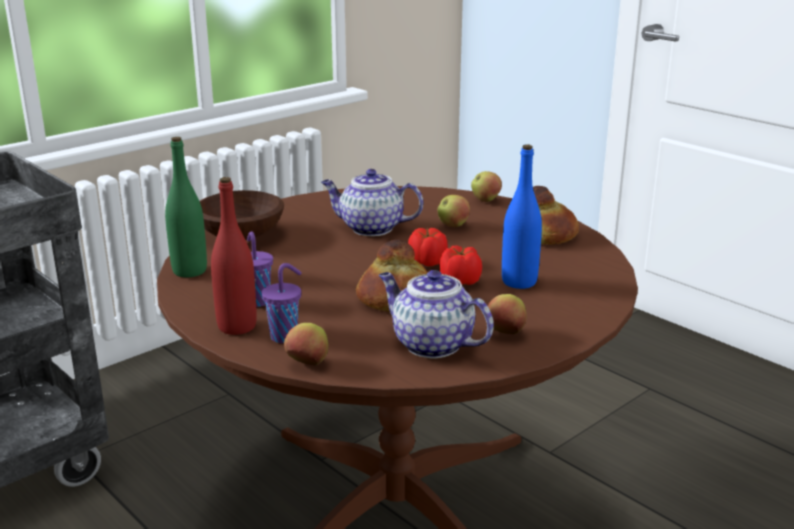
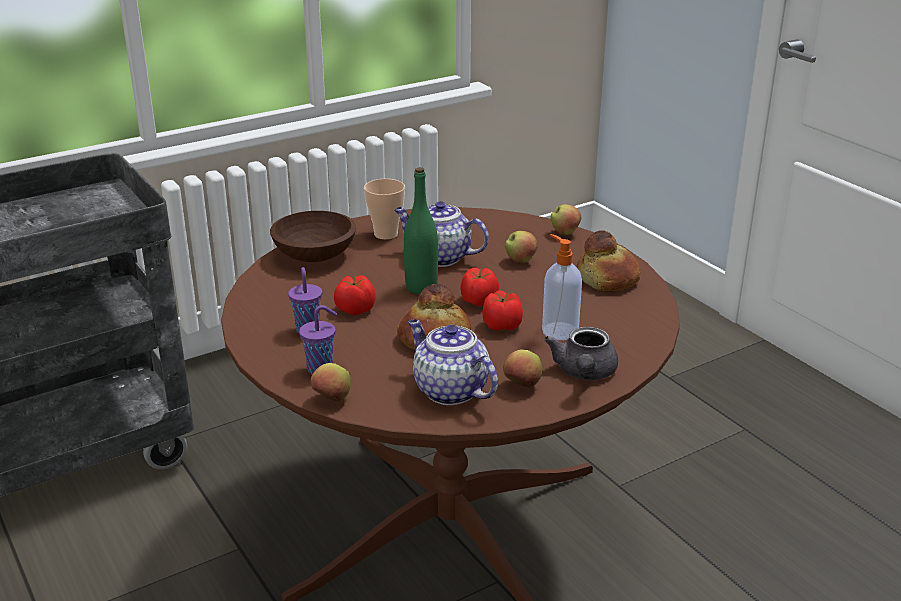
camera: 10 degrees right, 5 degrees up
(189, 271) = (257, 291): green bottle -> green bottle (421, 287)
(237, 326) = (282, 355): red bottle -> none
(301, 279) = (354, 309): none -> tomato
(308, 213) = (386, 234): none -> cup
(519, 282) = (559, 331): blue bottle -> soap dispenser
(562, 317) = (584, 373): none -> grey teapot

